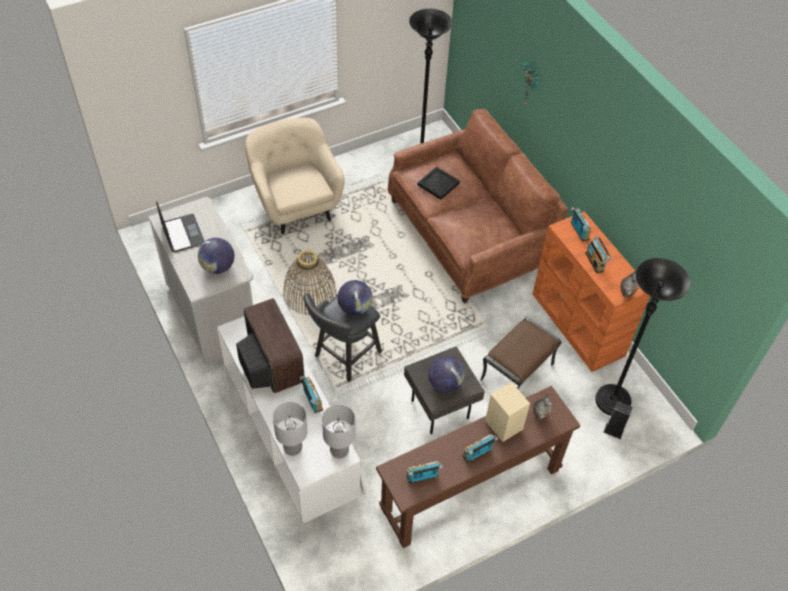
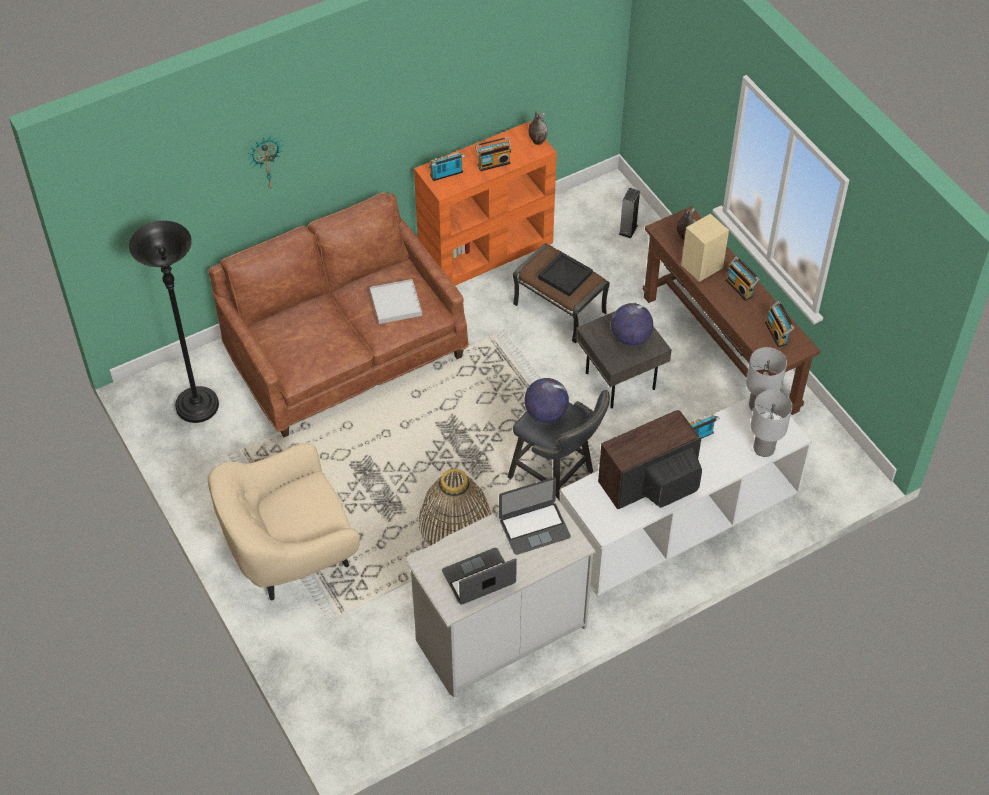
camera: 90 degrees left, 0 degrees up
(218, 267) = (534, 528): globe -> laptop
(438, 184) = (318, 340): black tray -> black tray (564, 276)
(474, 227) = (395, 303): none -> white tray
(612, 401) = (590, 228): black floor lamp -> none

